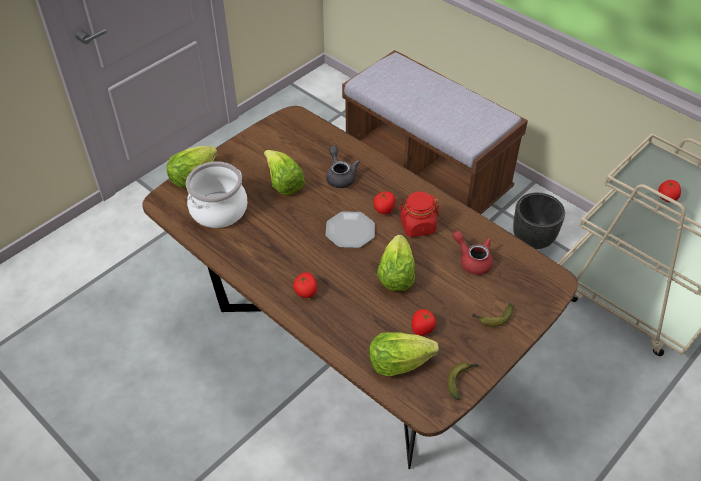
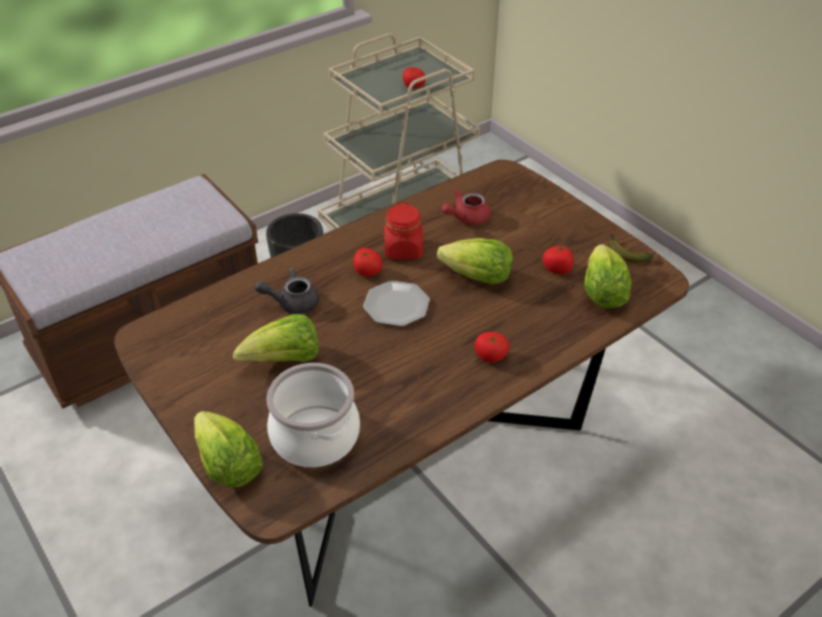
camera: 80 degrees left, 5 degrees down
(492, 318) = (548, 219): banana -> none

